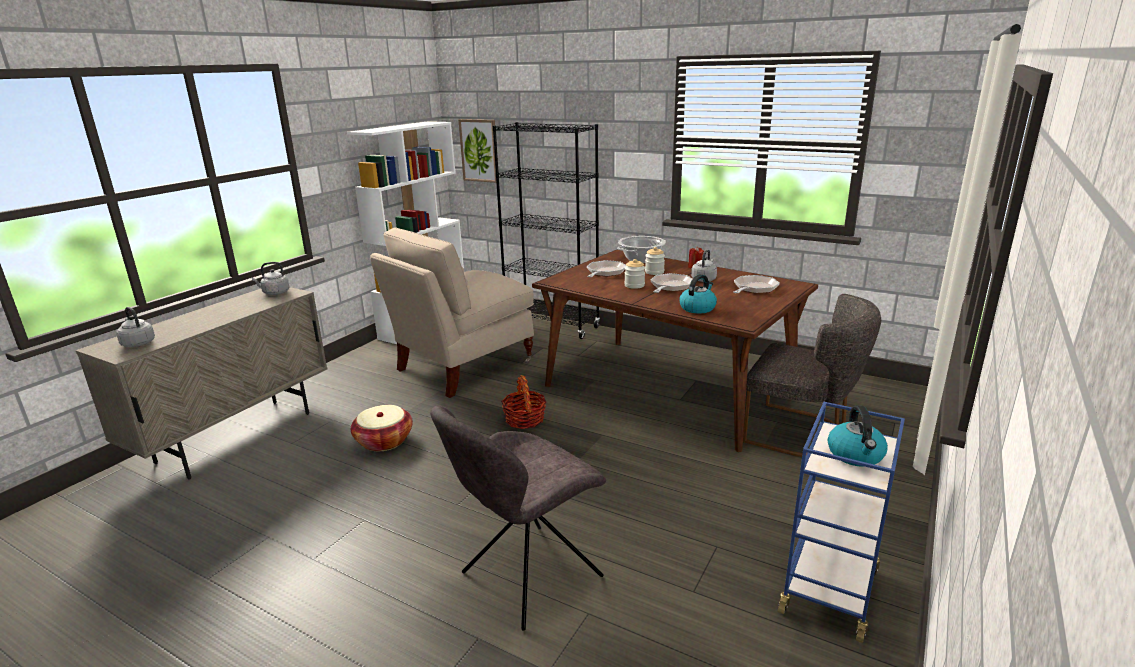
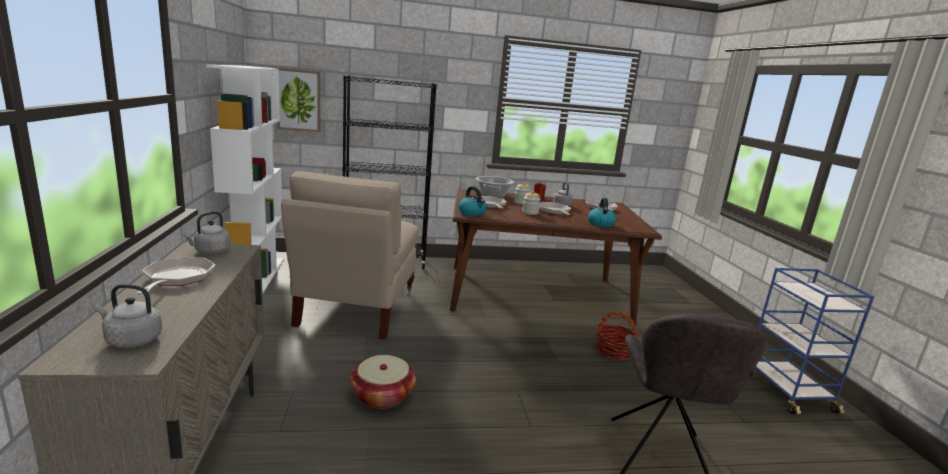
camera: 40 degrees left, 5 degrees down
(222, 310) = (177, 279): none -> frying pan
(524, 419) = (475, 341): basket -> basket (614, 351)
(801, 434) = (645, 306): grey chair -> none
(856, 455) = (821, 295): kettle -> kettle (472, 213)

